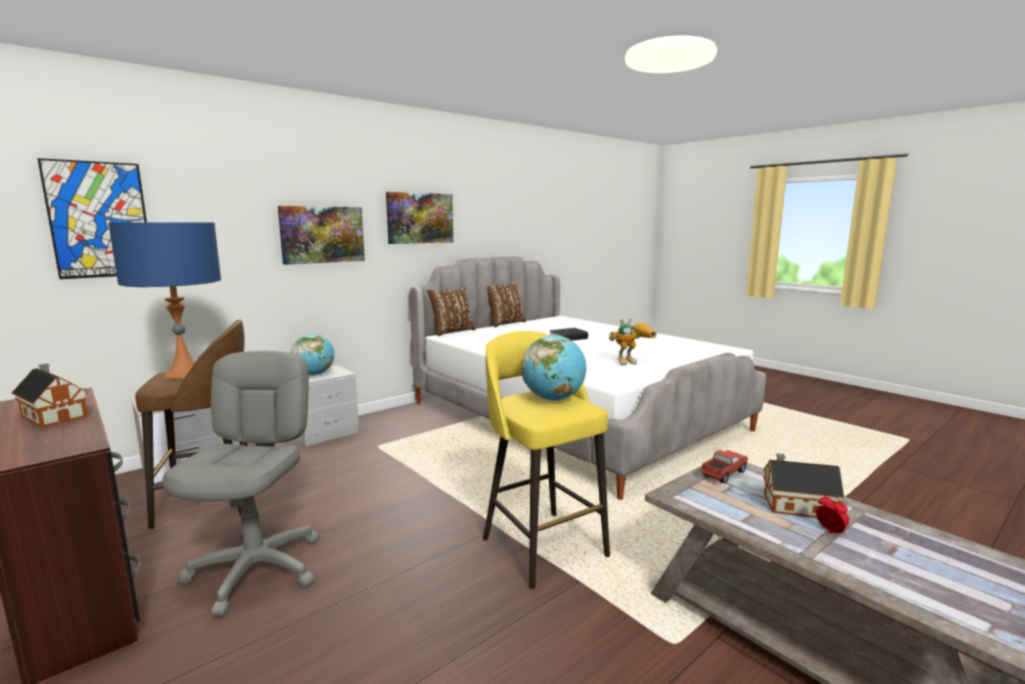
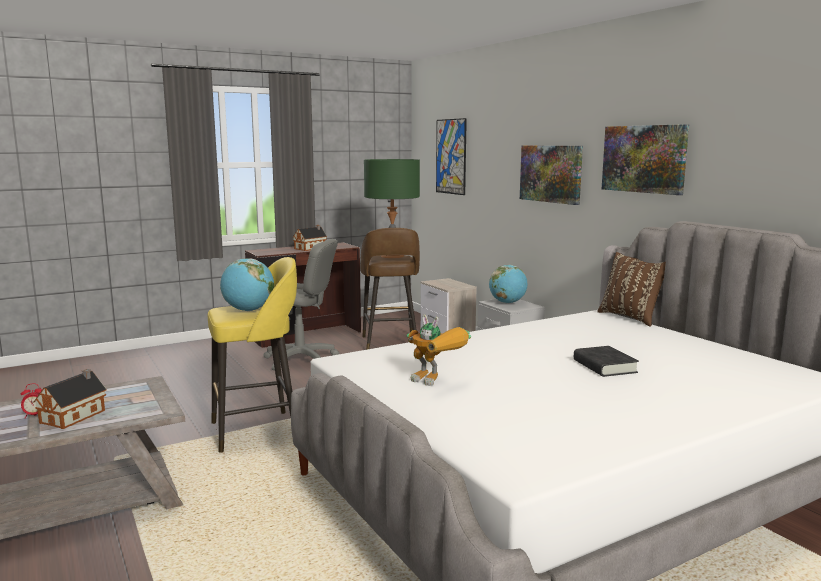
camera: 100 degrees right, 0 degrees up
(184, 373) = (392, 256): blue table lamp -> green table lamp
(504, 323) = (717, 342): brown pillow -> none
(631, 362) = (437, 382): toy robot -> toy robot turned 45 degrees counterclockwise
(724, 474) = (151, 405): toy truck -> none

